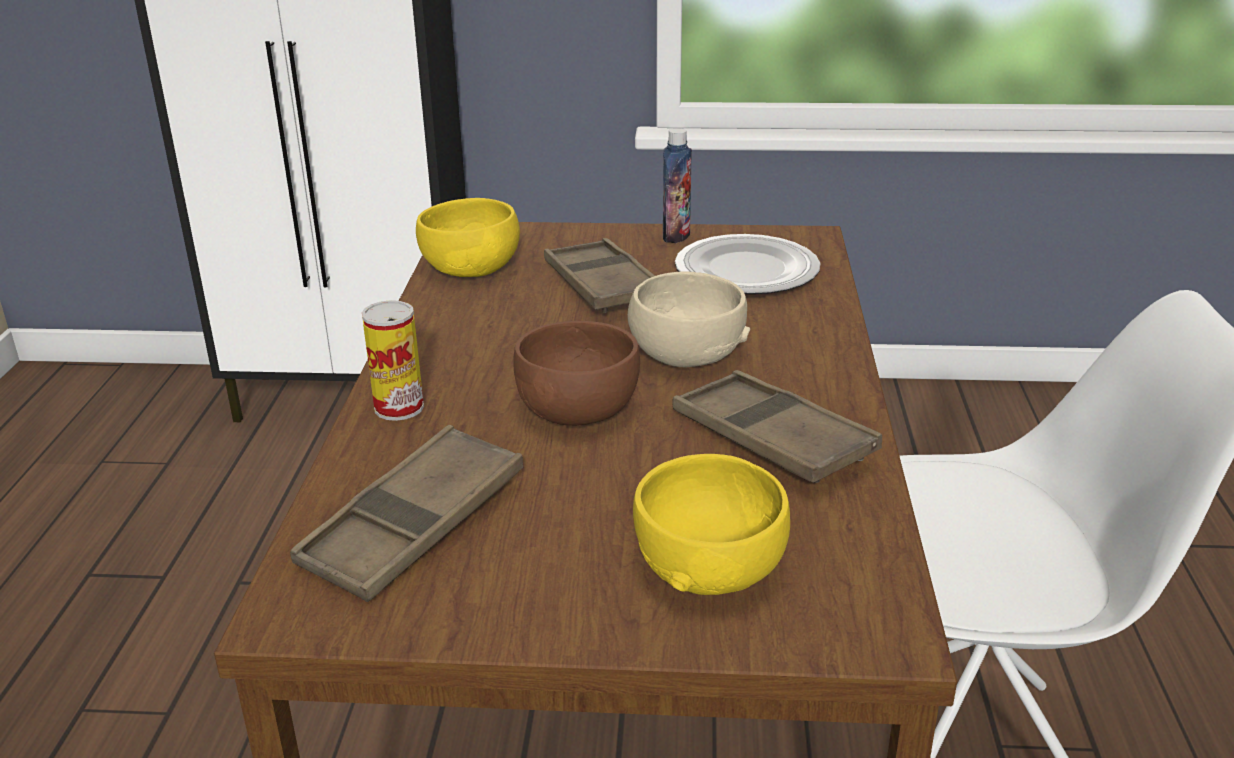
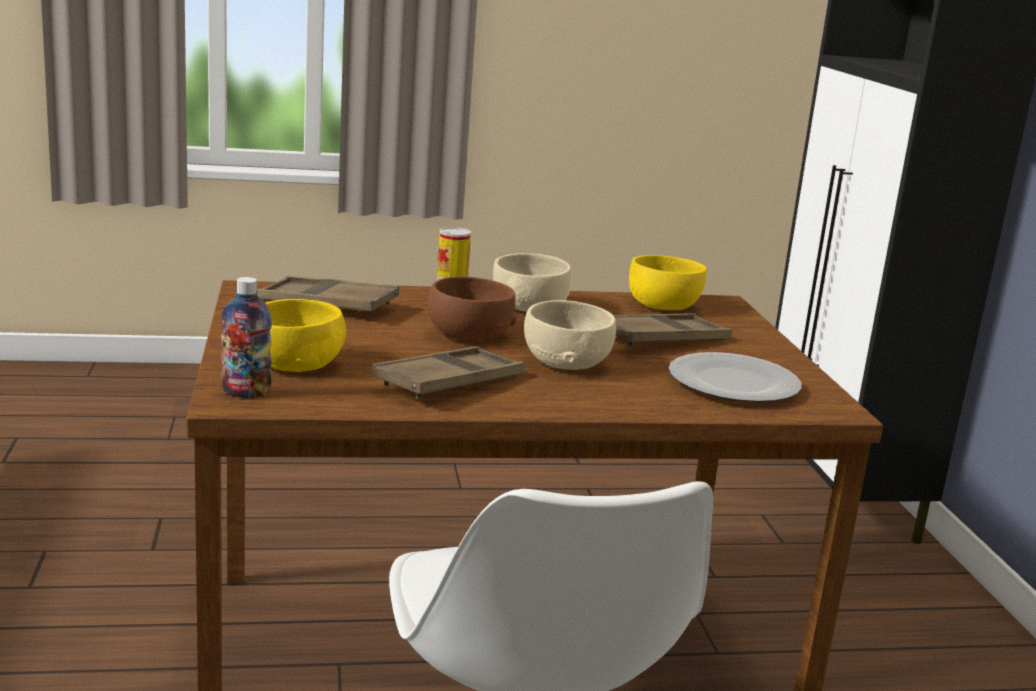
camera: 75 degrees right, 10 degrees down
(459, 352) = (529, 306): none -> beige bowl
(676, 236) = (785, 361): bottle -> bottle (246, 392)

